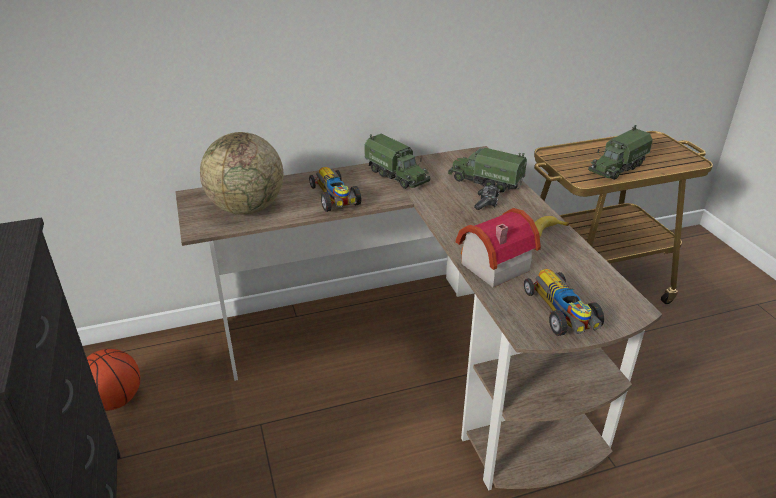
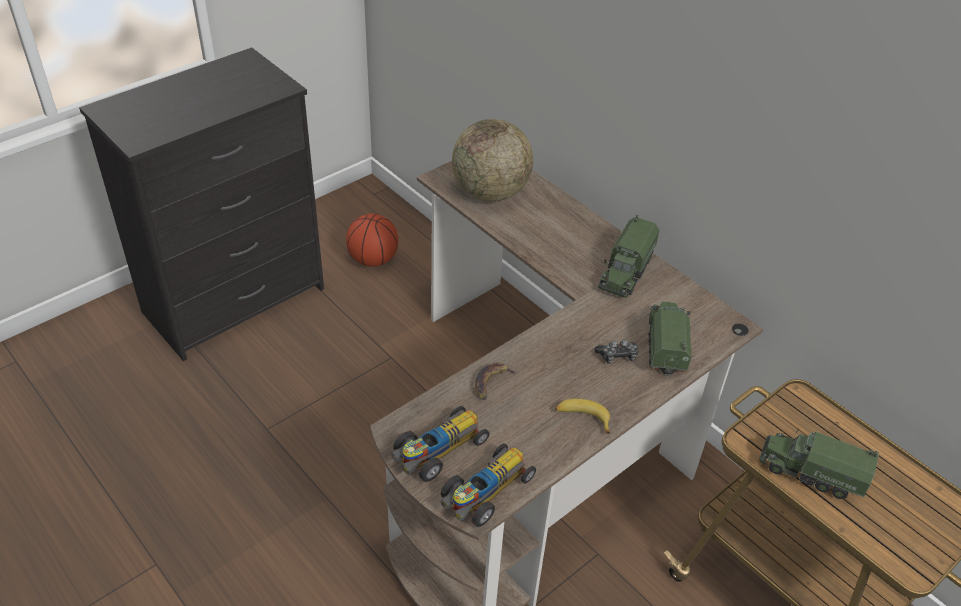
camera: 65 degrees right, 10 degrees up
(335, 198) = (546, 241): toy car -> toy car (485, 493)
(490, 265) = (492, 383): toy house -> banana

